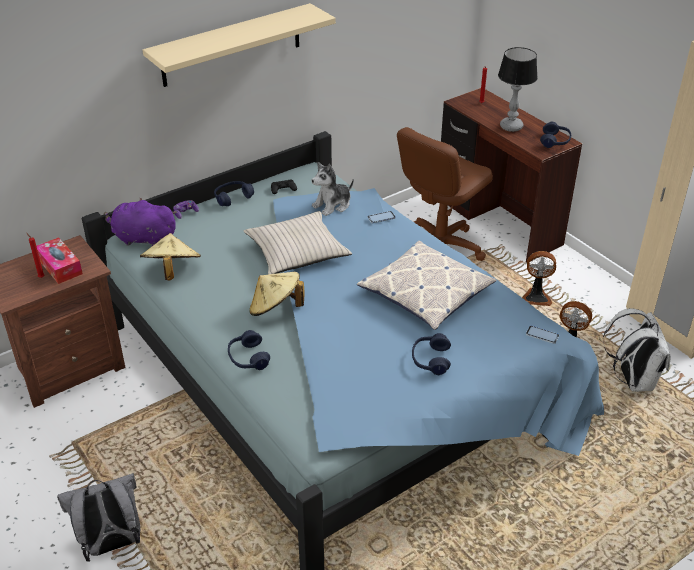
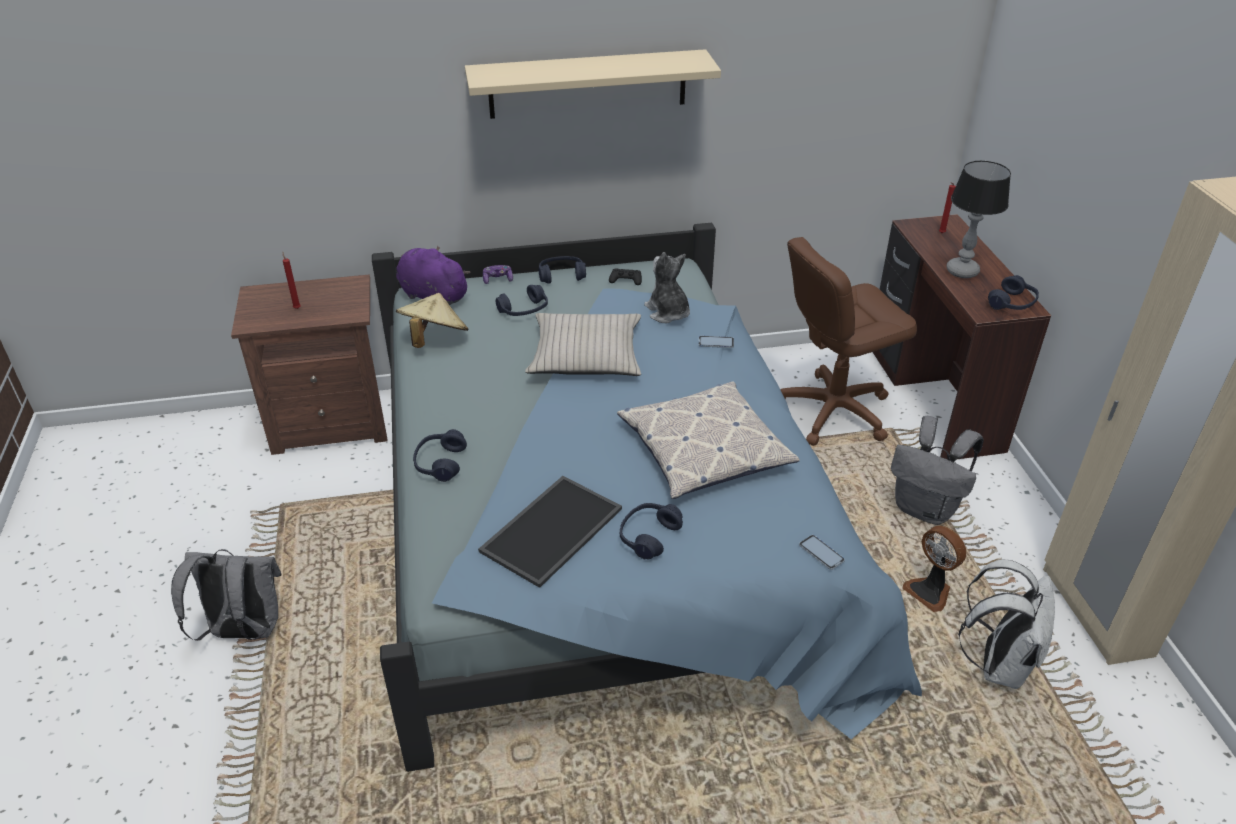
camera: 25 degrees right, 0 degrees up
(60, 266) = (323, 302): tissue box -> none
(224, 231) = (524, 310): none -> blue headphones
(275, 308) = (514, 415): beige hat -> none
(332, 205) = (668, 312): plush toy -> plush toy turned 75 degrees clockwise
(363, 376) = (551, 528): none -> tray
(536, 297) = (926, 509): fan -> grey backpack

